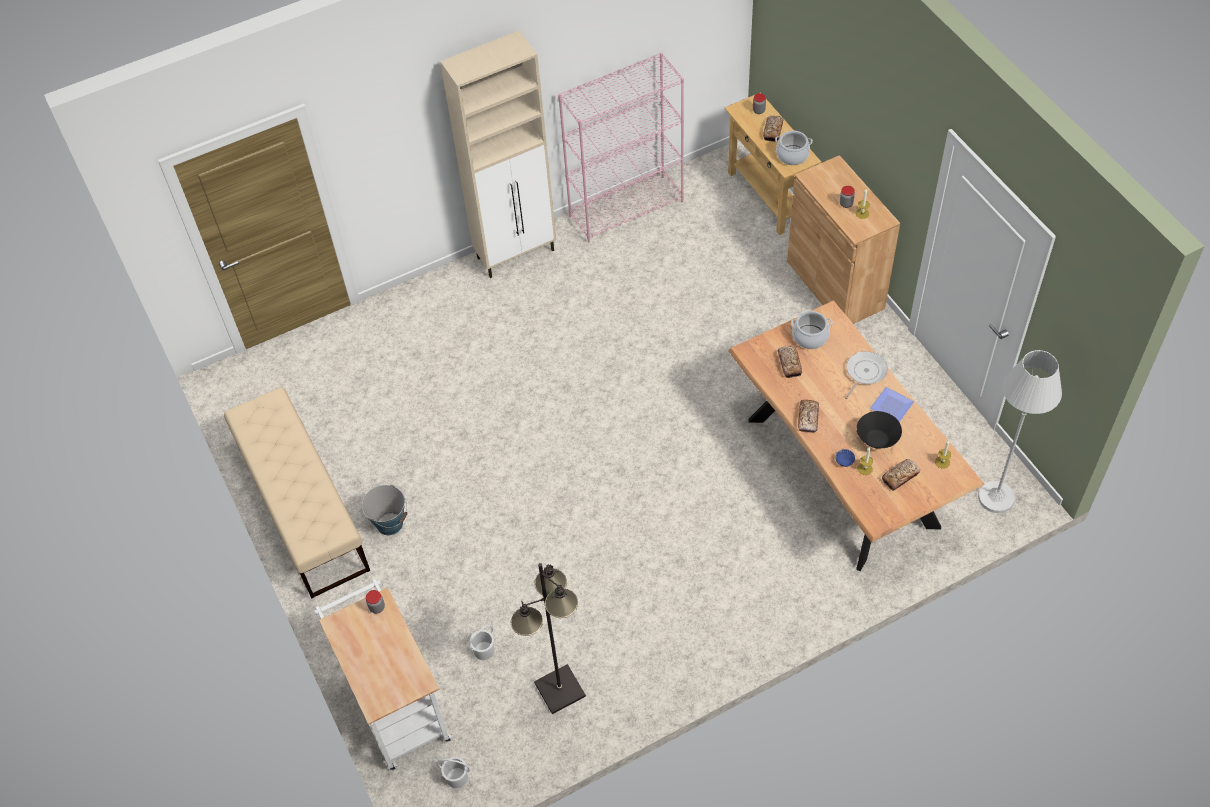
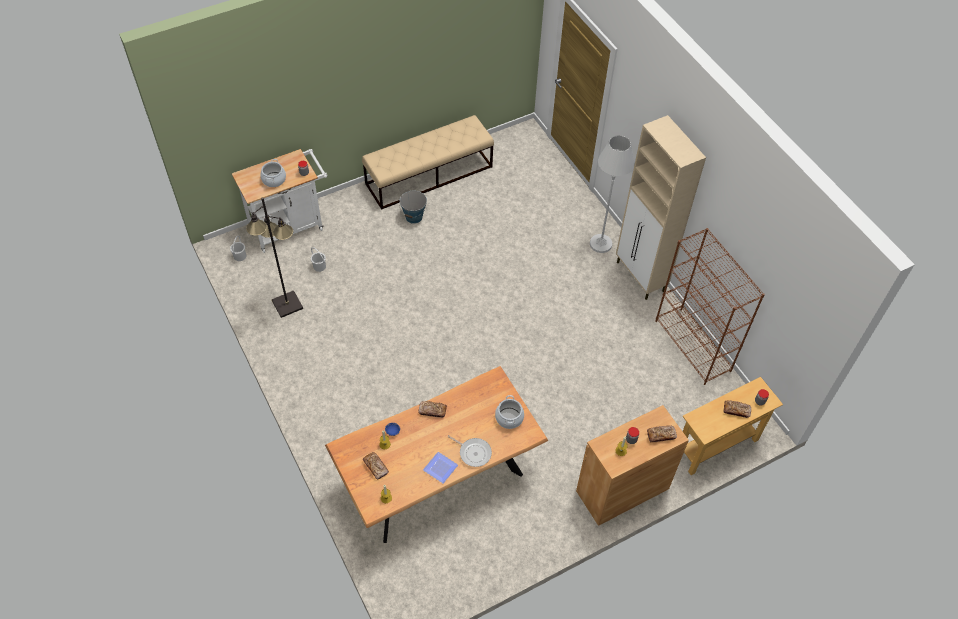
camera: 85 degrees right, 0 degrees up
(626, 208) = (693, 346): pink bookcase -> brown bookcase
(789, 364) = (483, 402): bread -> bread (661, 435)
(792, 155) = (708, 423): cooking pot -> cooking pot (274, 180)
(877, 440) = (410, 455): black bowl -> none
(996, 497) = (408, 587): white floor lamp -> white floor lamp (600, 244)

